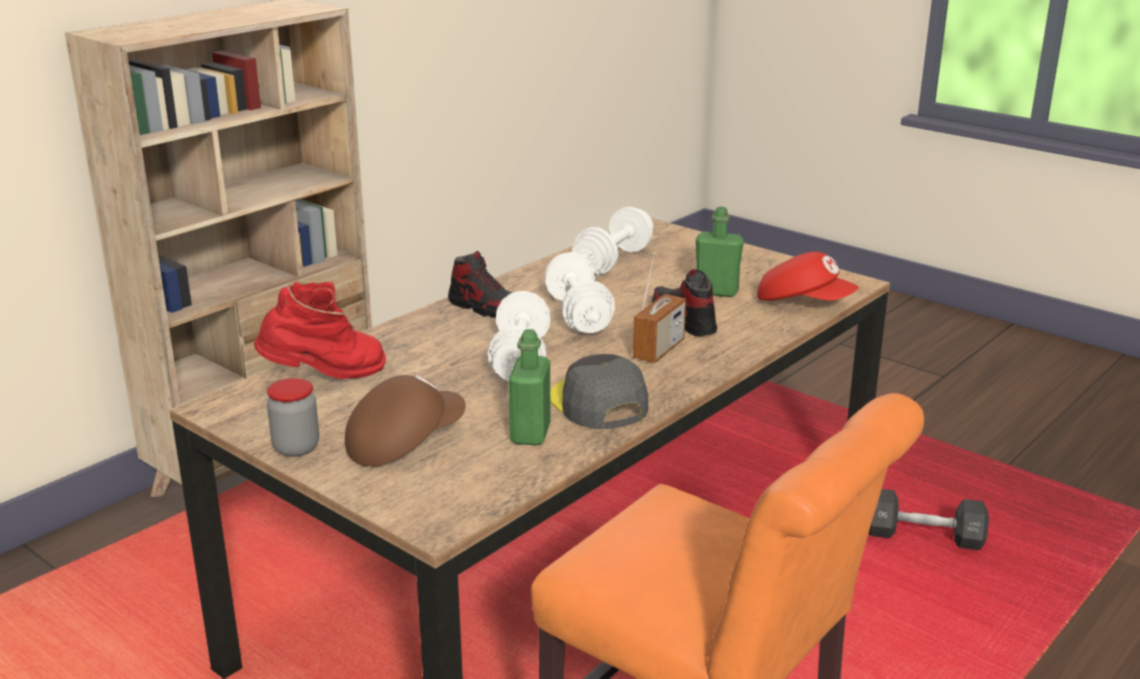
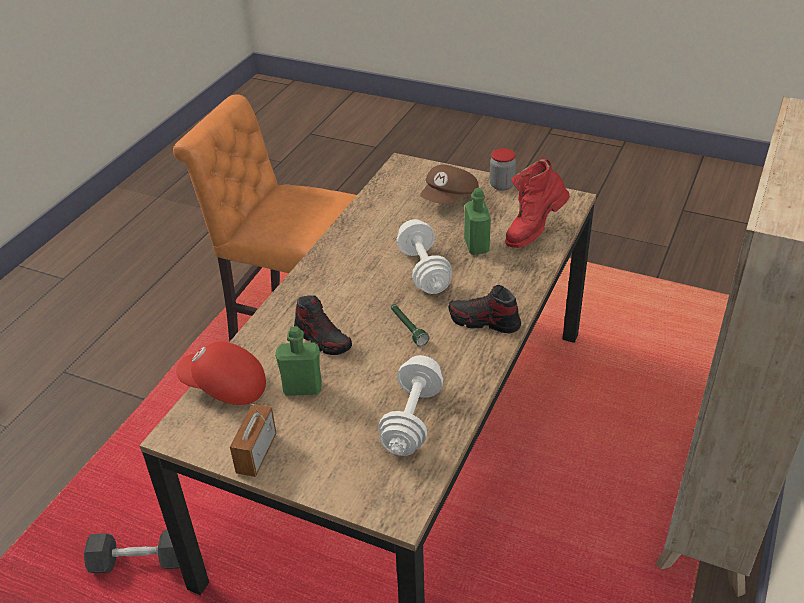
camera: 165 degrees right, 15 degrees up
(530, 433) = (386, 217): green bottle -> green bottle (476, 246)
(578, 315) = (407, 328): white dumbbell -> green flashlight
(597, 404) = (357, 245): grey cap -> none
(659, 350) = (333, 301): radio -> radio (256, 454)

